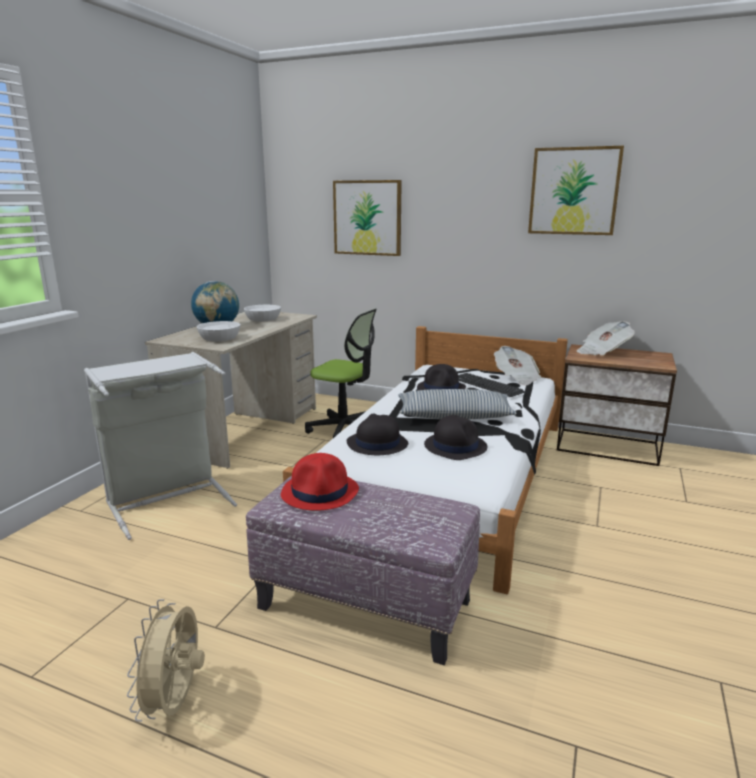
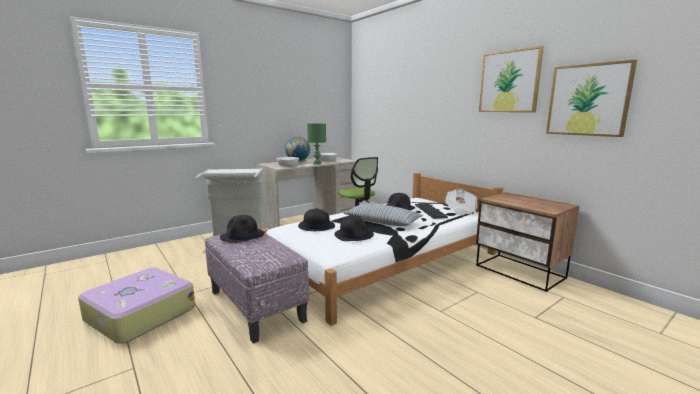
camera: 30 degrees right, 5 degrees down
(176, 702) = (139, 314): beige fan -> suitcase
(265, 329) = (317, 164): none -> green table lamp
(320, 492) = (242, 236): red hat -> black hat
(367, 218) = (394, 105): picture -> picture (588, 100)
(602, 352) = (518, 198): newspaper -> none

